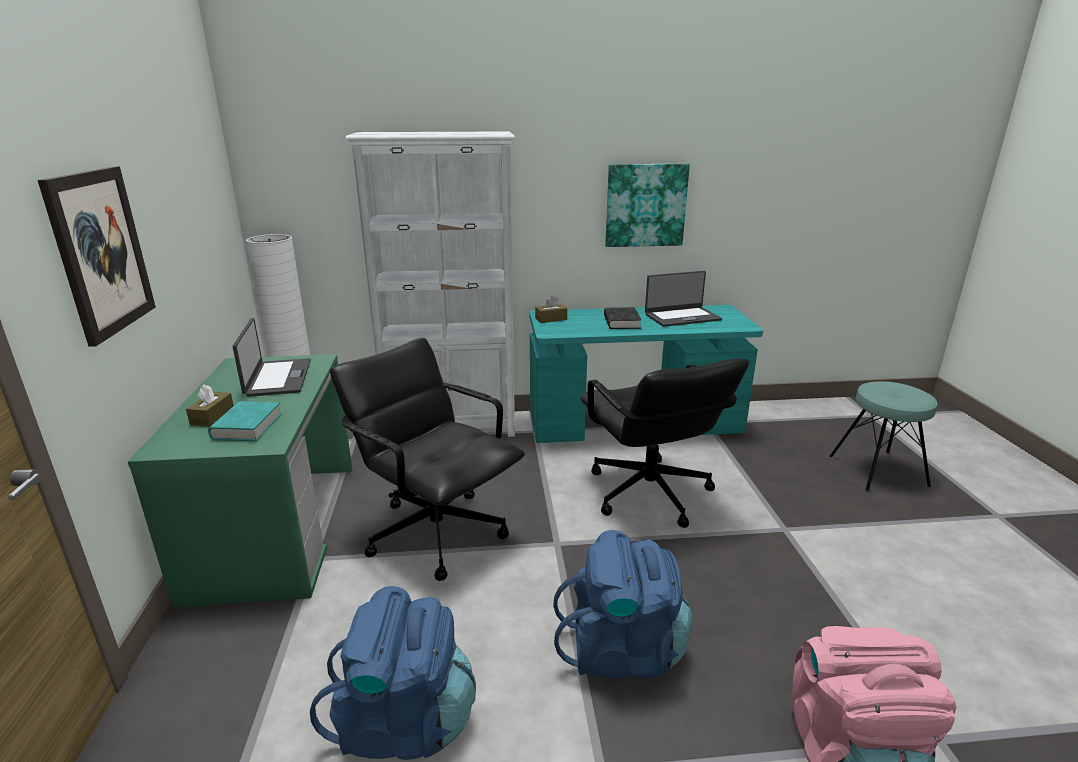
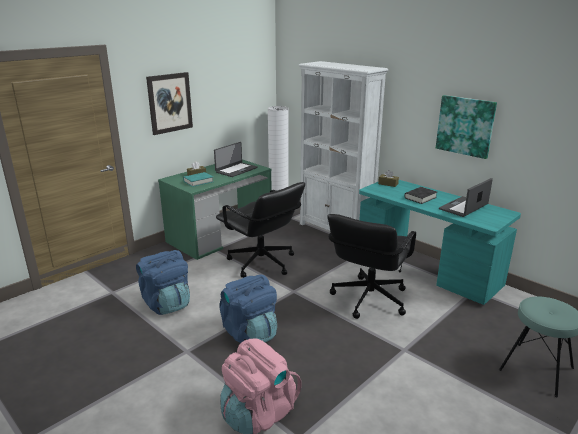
camera: 50 degrees right, 0 degrees up
(436, 532) = (261, 263): black office chair -> black office chair turned 135 degrees clockwise
(682, 317) = (464, 207): laptop -> laptop turned 105 degrees clockwise

